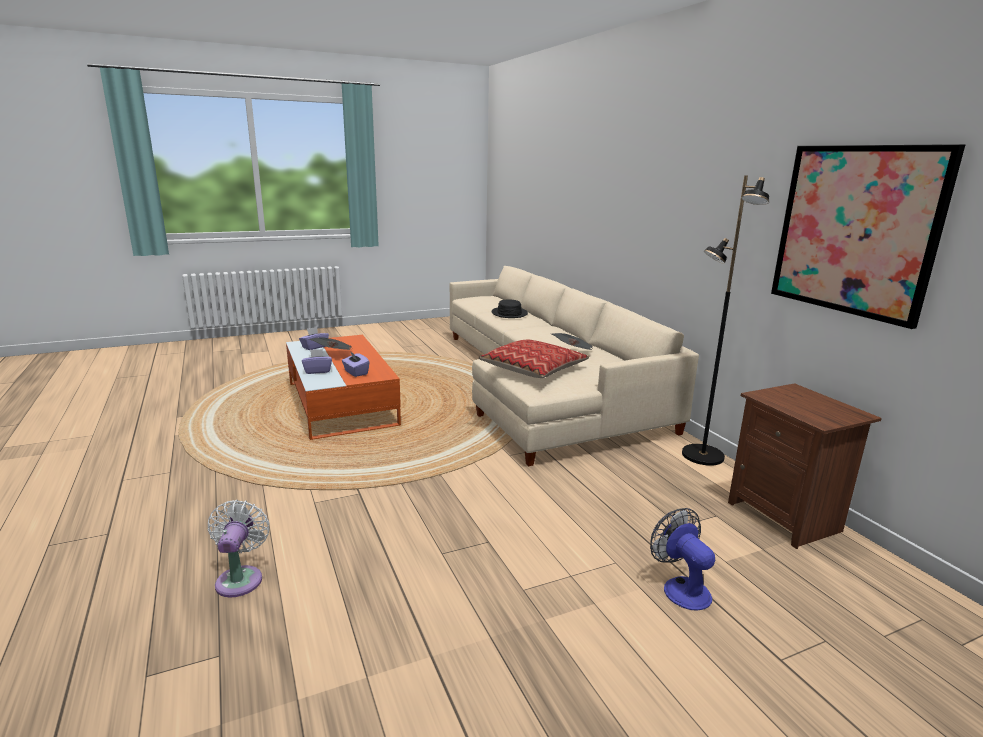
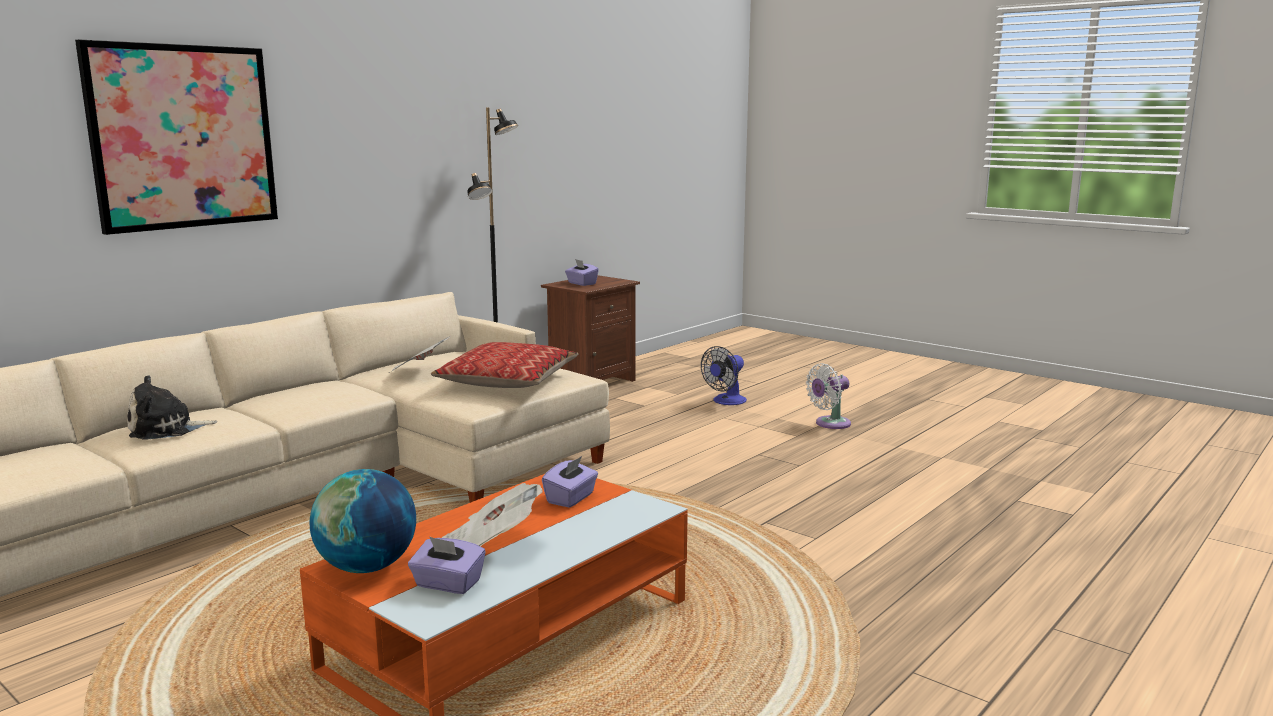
camera: 115 degrees left, 5 degrees down
(240, 578) = (958, 525): white fan -> white fan (829, 424)
(318, 371) = (594, 528): purple tissue box -> purple tissue box (581, 283)
(347, 340) = (367, 567): none -> globe
(509, 313) = (166, 429): black hat -> plush toy
(855, 230) = (547, 147): picture -> picture (183, 137)

